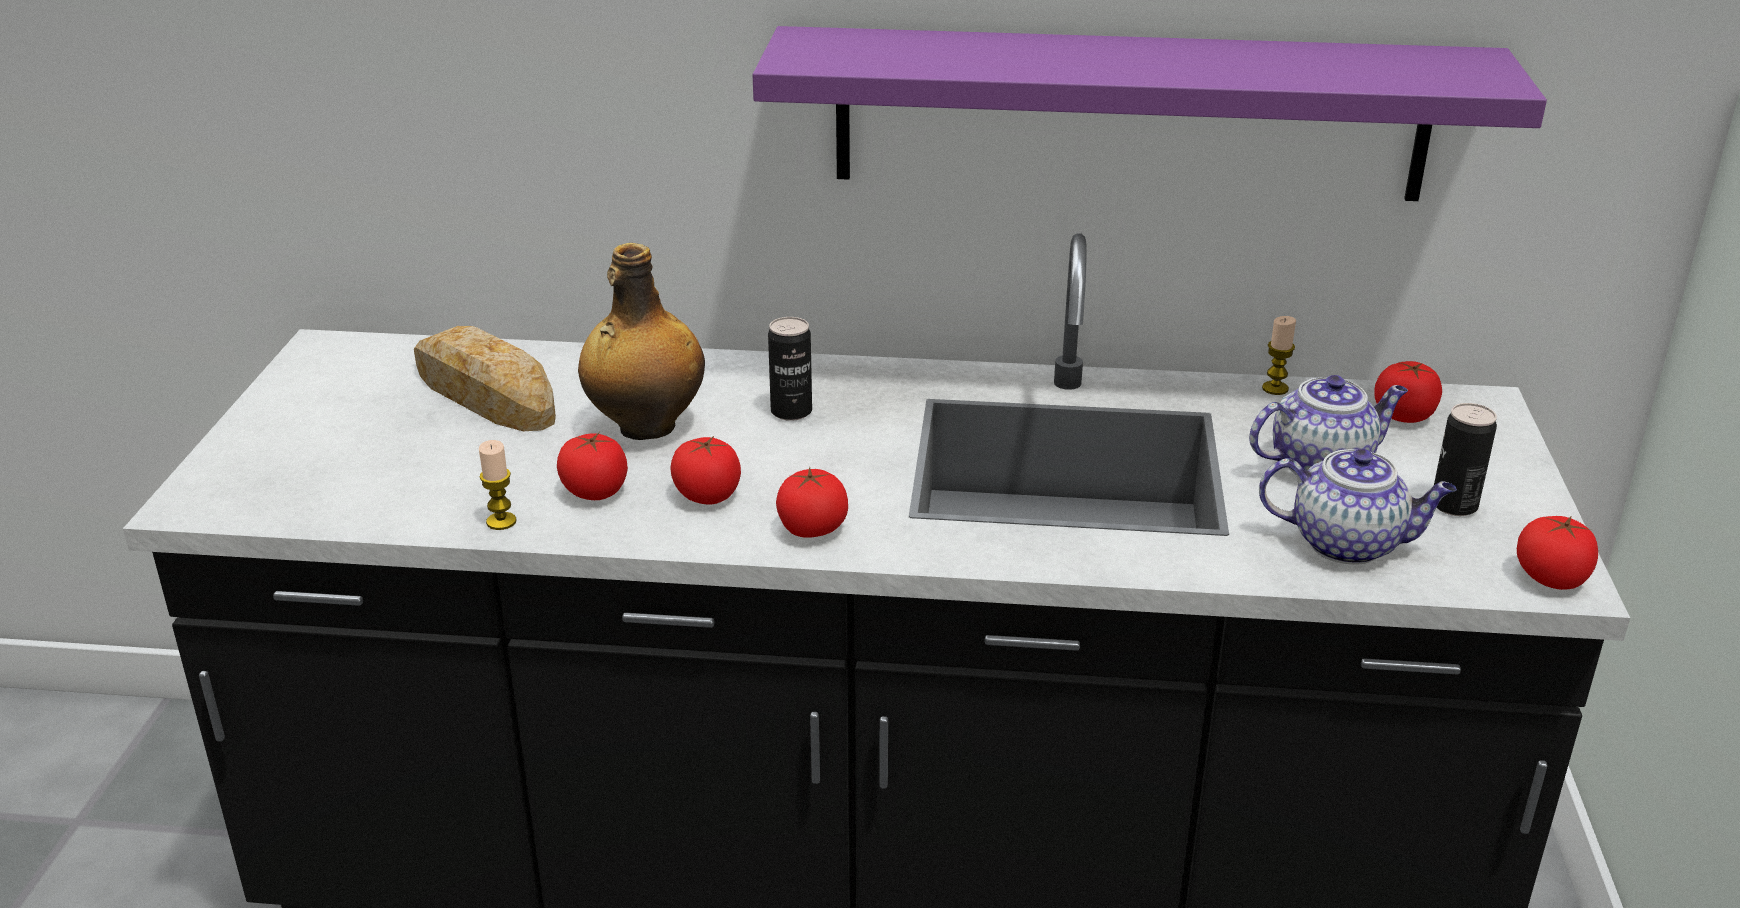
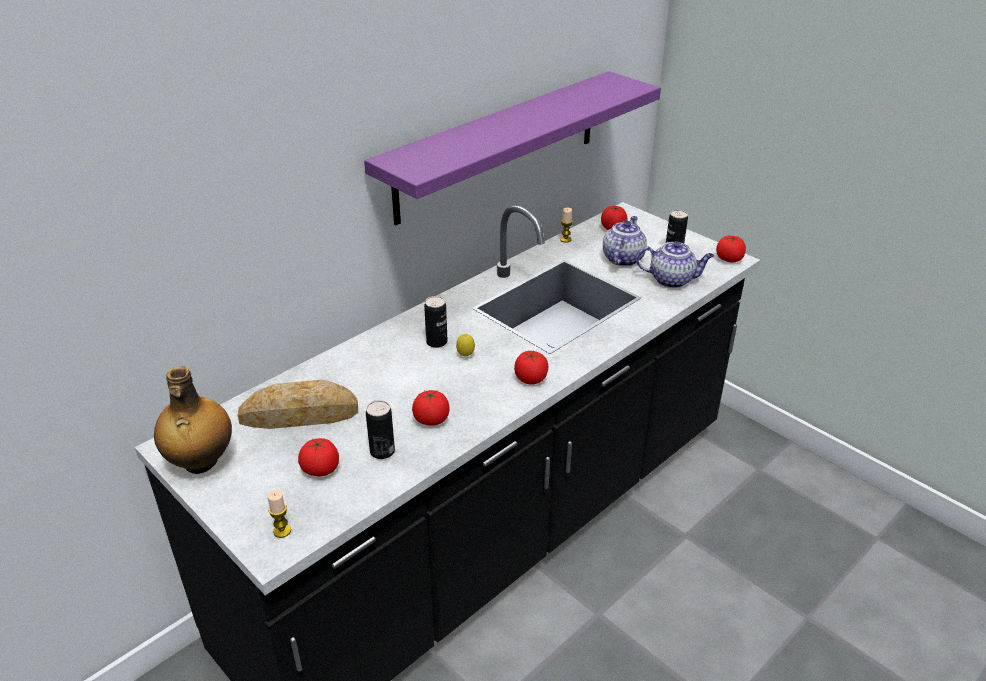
camera: 50 degrees left, 5 degrees up
(475, 487) = (382, 451): none -> can
(501, 521) = (422, 456): candle -> candle (282, 531)
(645, 427) = (396, 383): bottle -> bottle (200, 463)
(707, 495) = (473, 392): tomato -> tomato (320, 469)
(791, 449) = (465, 356): none -> lemon
(1348, 544) = (672, 280): teapot -> teapot turned 45 degrees clockwise

